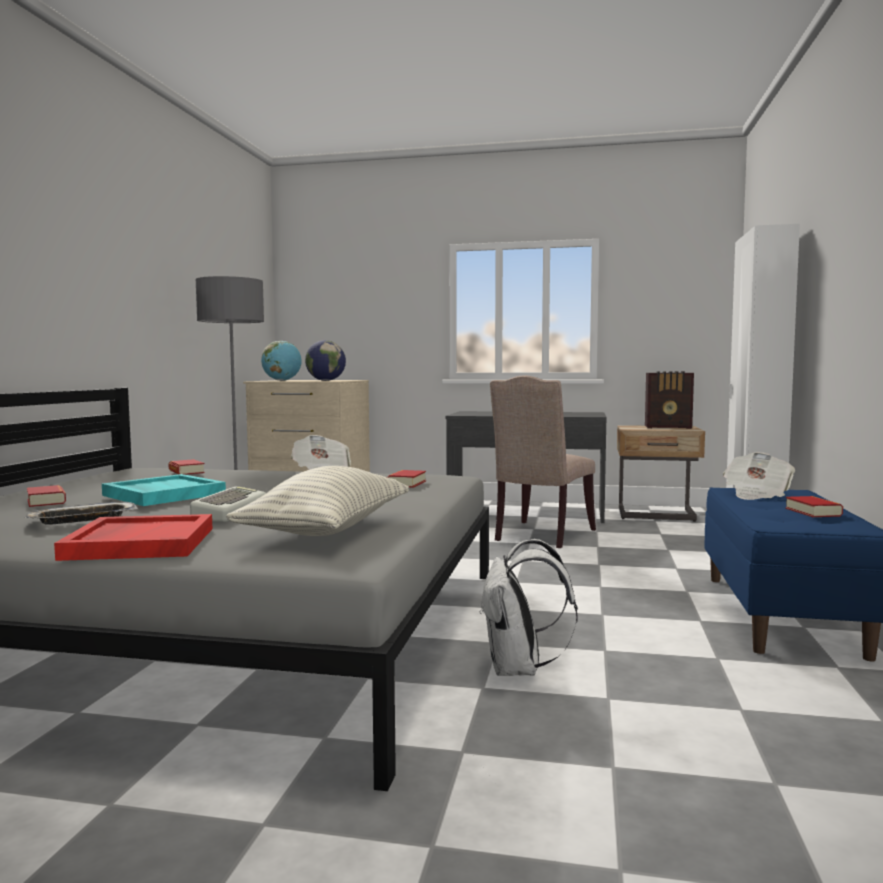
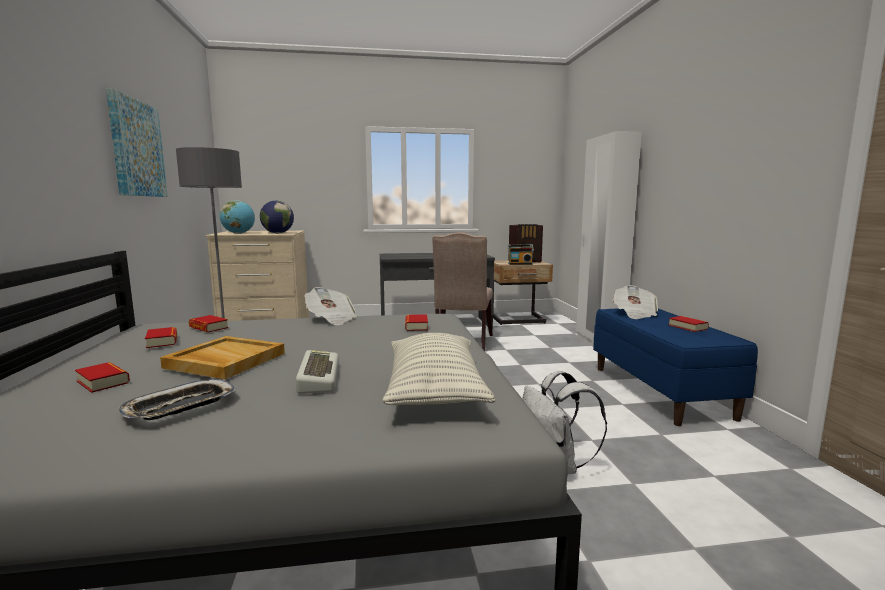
camera: 20 degrees left, 5 degrees up
(129, 478) = (162, 341): none -> book
(140, 543) = (285, 433): red tray -> none
(157, 281) = (136, 148): none -> picture
(163, 494) = (224, 360): turquoise tray -> beige tray
(653, 429) = (520, 264): none -> radio

